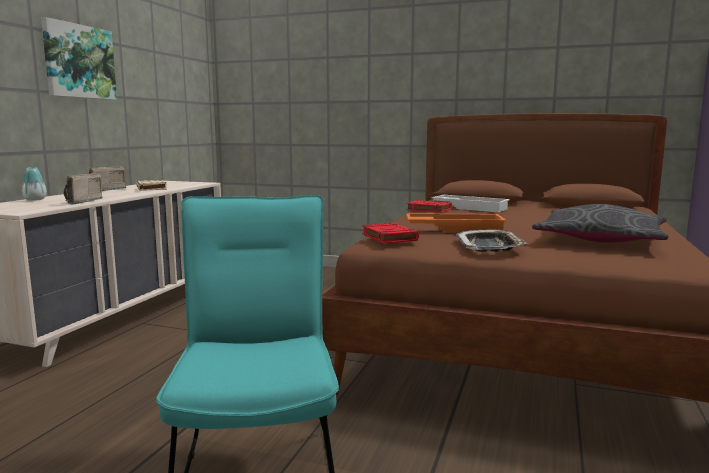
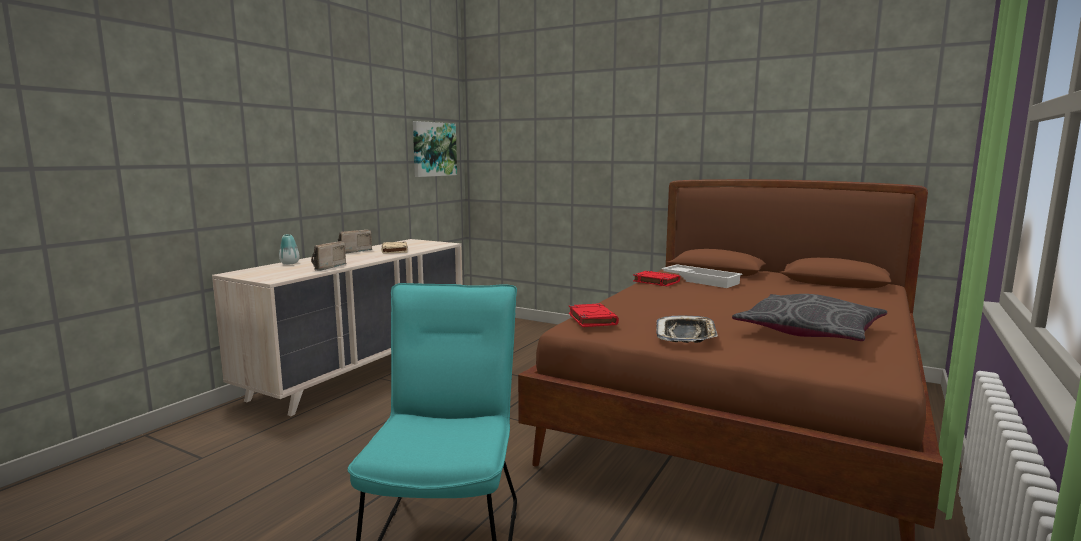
camera: 10 degrees right, 0 degrees up
(79, 61) = (334, 134): picture -> picture (433, 149)
(454, 229) = (663, 311): orange tray -> none

